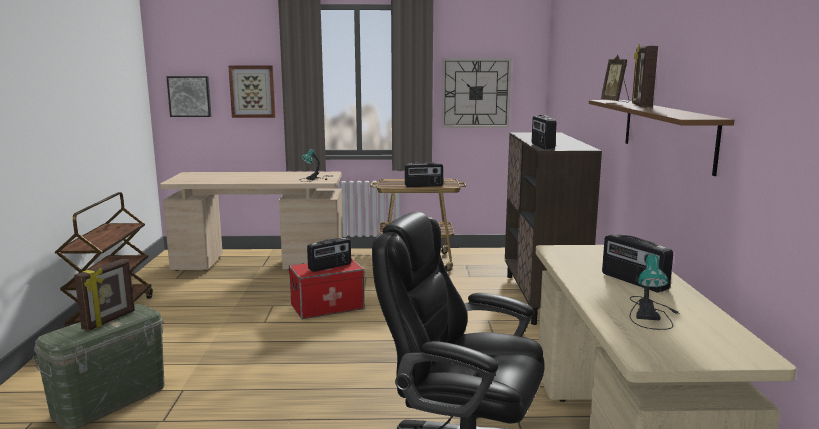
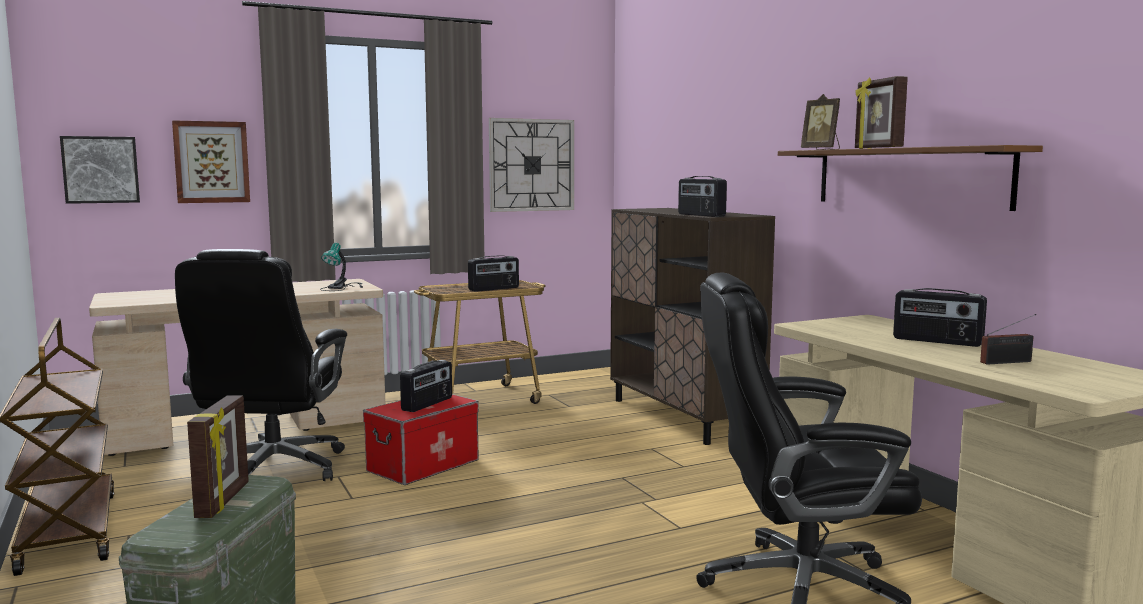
camera: 25 degrees left, 5 degrees down
(243, 294) = (272, 470): none -> black office chair
(649, 313) = (1009, 362): table lamp -> radio

